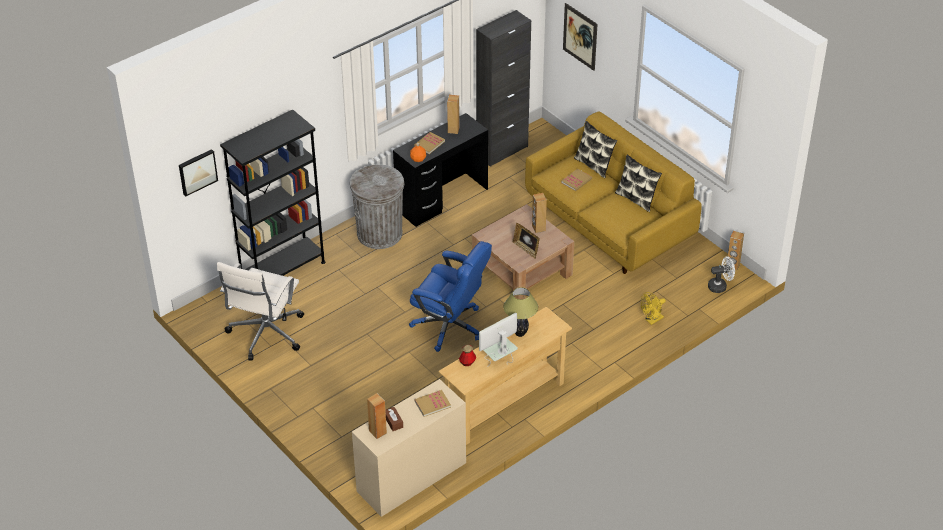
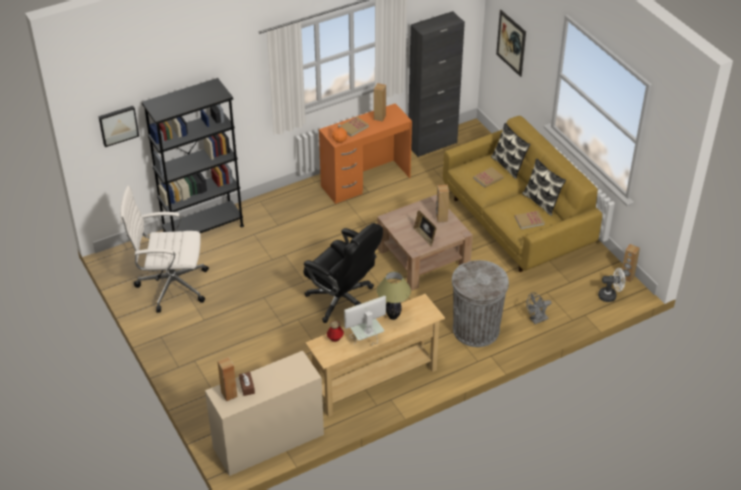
camera: 10 degrees right, 0 degrees up
(265, 334) = (170, 285): white office chair -> white office chair turned 60 degrees clockwise
(379, 233) = (300, 206): grey trash can -> grey trash can (476, 330)
(432, 404) = (289, 374): book -> book (529, 221)
(442, 199) = (365, 181): black desk -> orange desk
(450, 326) = (342, 300): blue office chair -> black office chair
(652, 320) = (536, 320): yellow fan -> grey fan

